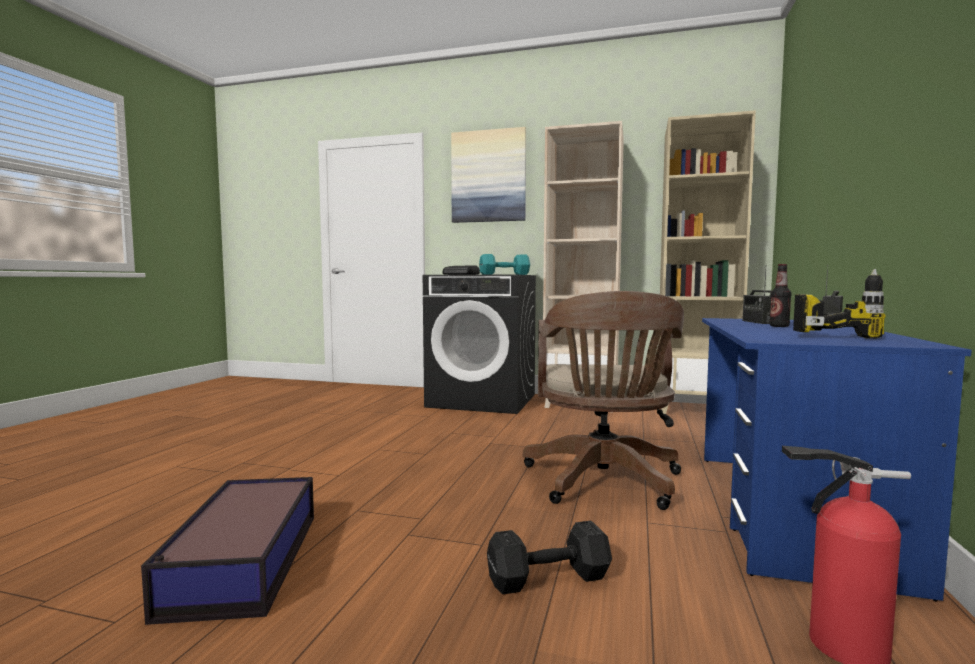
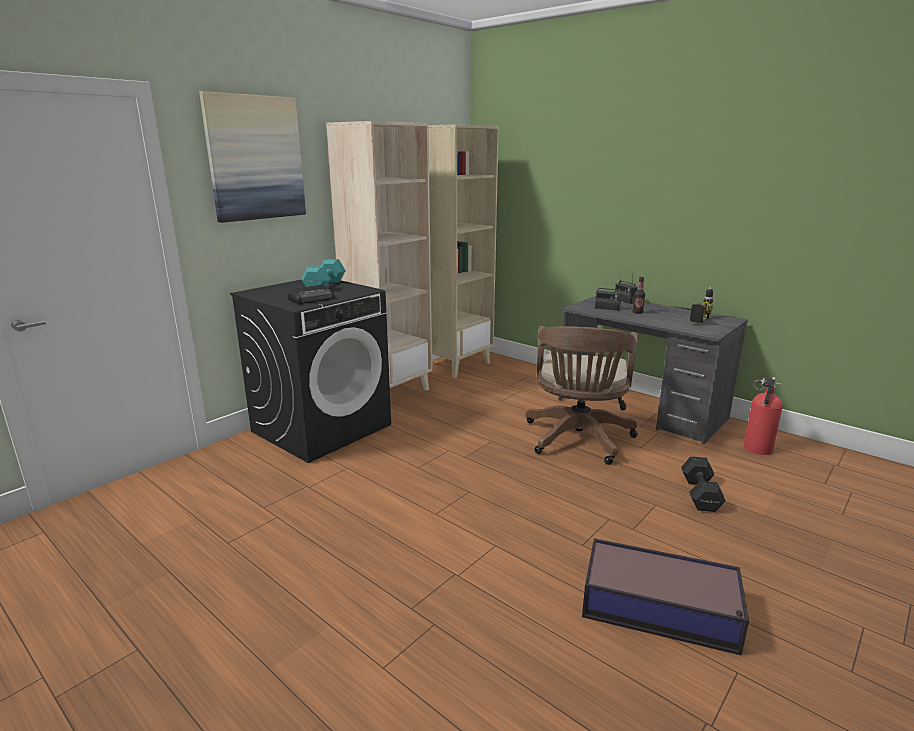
camera: 65 degrees left, 15 degrees up
(604, 483) = (578, 440): brown office chair -> brown office chair turned 75 degrees clockwise
(788, 511) = (640, 409): blue desk -> grey desk

